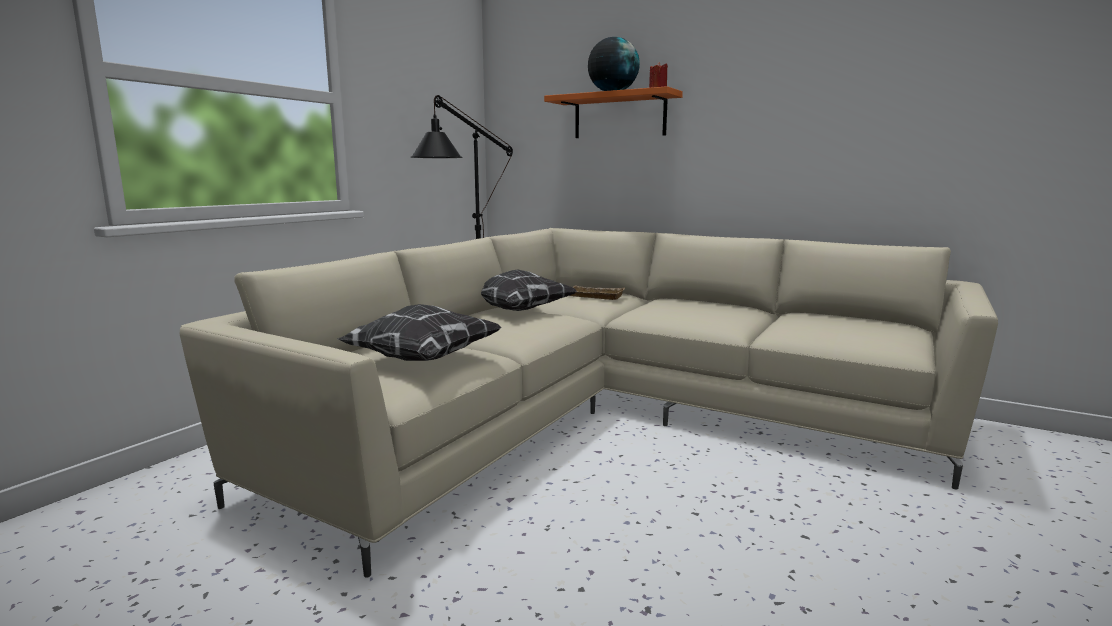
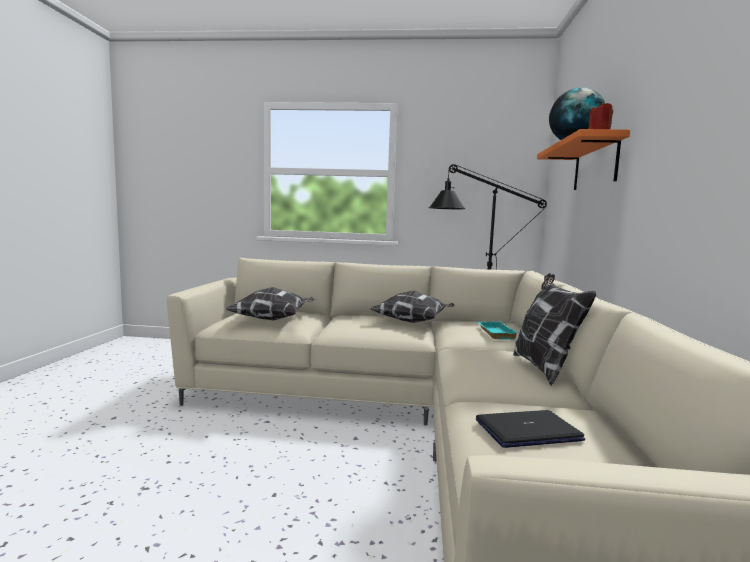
camera: 65 degrees right, 5 degrees down
(594, 296) = (494, 333): beige tray -> turquoise tray
(705, 304) = (544, 368): none -> pillow
(831, 329) = (527, 430): none -> laptop

